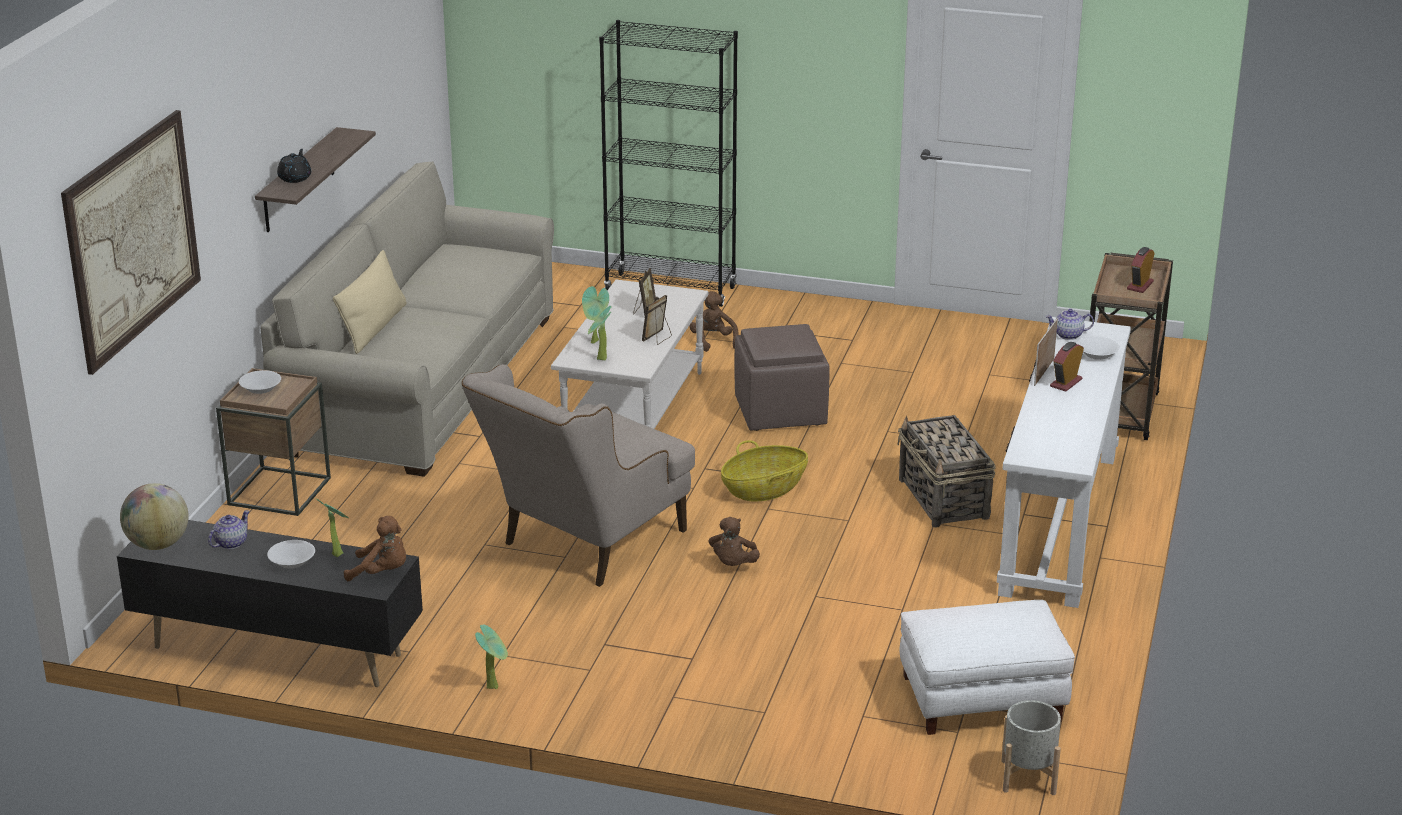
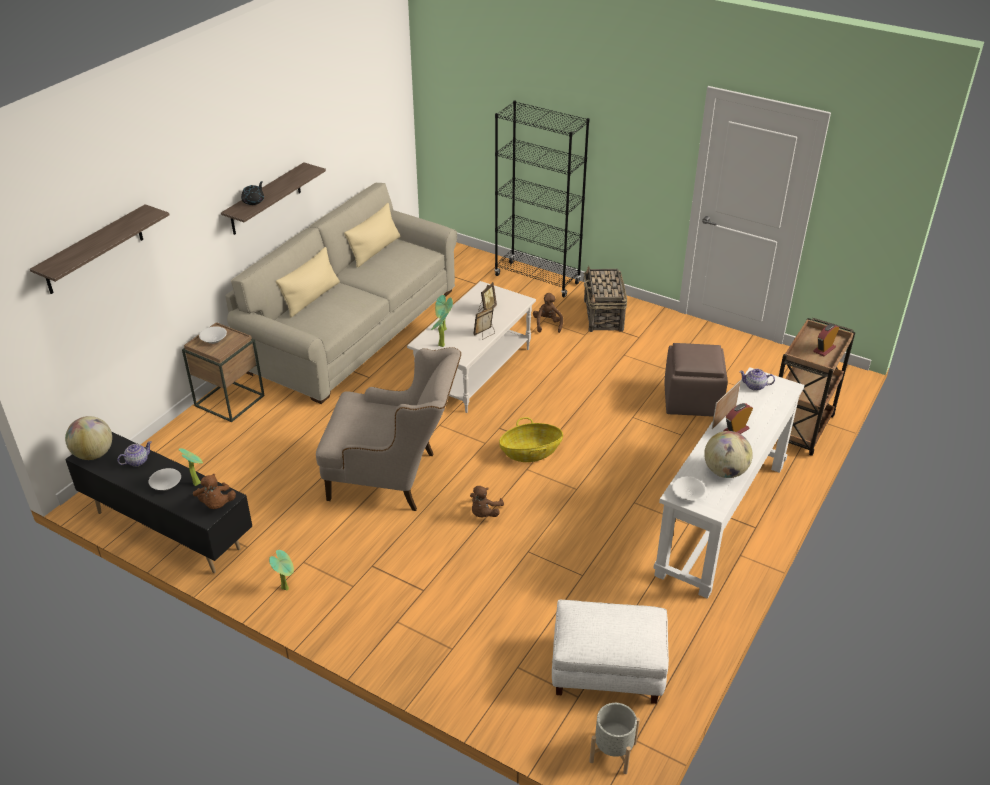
camera: 15 degrees right, 10 degrees up
(133, 239) = (94, 250): picture -> shelf
(382, 572) = (216, 504): brown plush toy -> brown plush toy turned 45 degrees clockwise
(437, 261) = (375, 250): none -> beige pillow
(583, 545) = (394, 478): beige armchair -> beige armchair turned 135 degrees counterclockwise
(781, 411) = (568, 388): brown ottoman -> brown ottoman (692, 400)
(944, 499) = (648, 483): basket -> basket (603, 316)
(1072, 425) = (725, 471): none -> globe
(1097, 354) = (769, 407): white bowl -> white bowl (687, 493)

